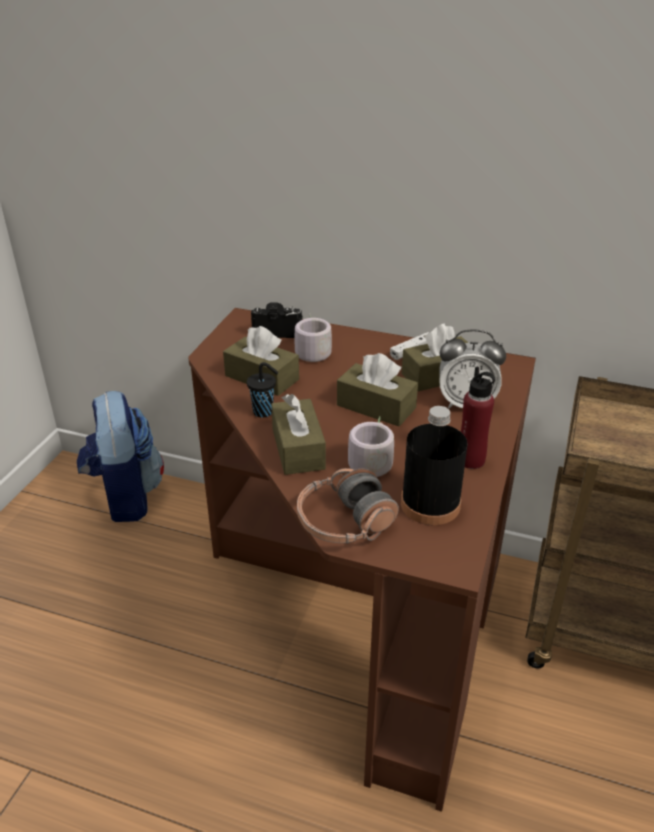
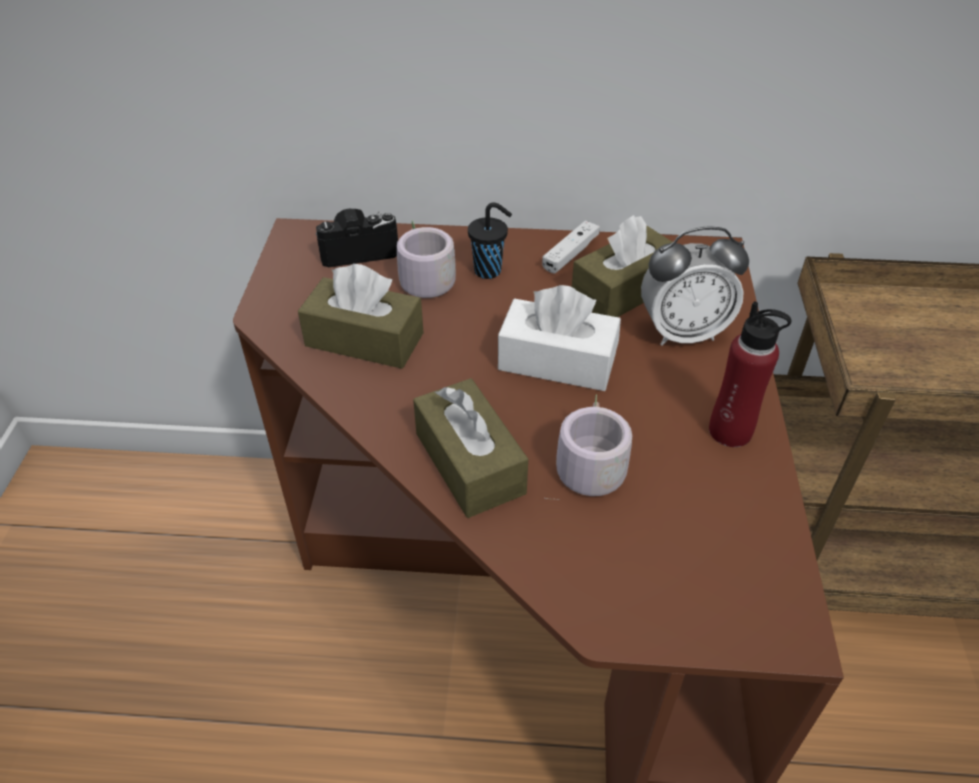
camera: 15 degrees left, 10 degrees up
(125, 496) = (149, 500): backpack -> none
(264, 412) = (391, 403): black cup -> black cup (489, 271)
(344, 522) = (595, 590): headphones -> none
(376, 407) = (557, 361): brown tissue box -> white tissue box
(430, 504) = (707, 526): black bottle -> none

